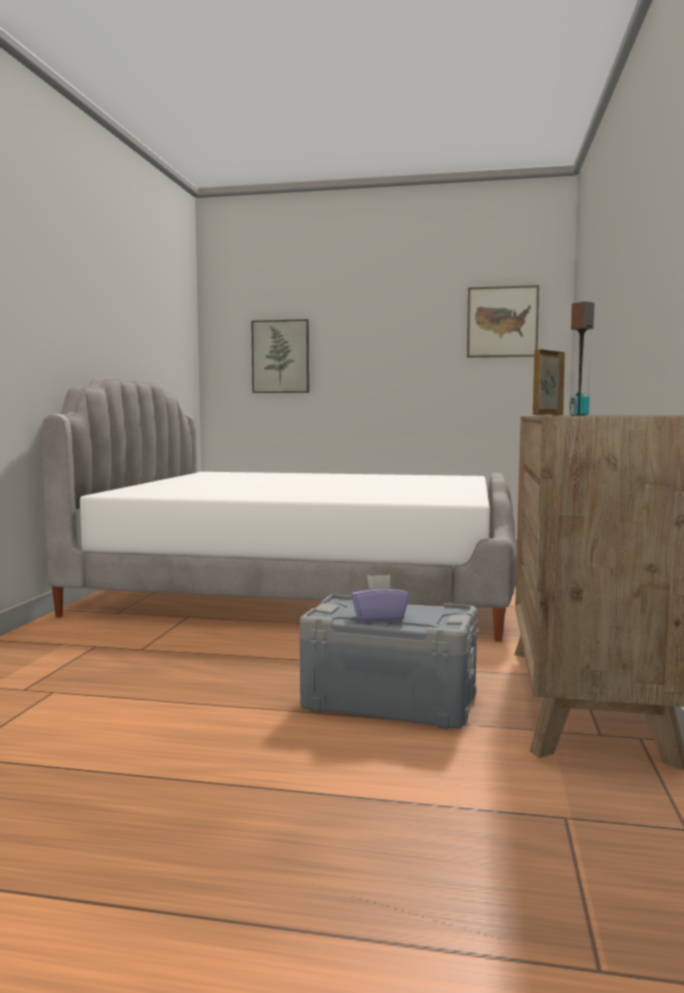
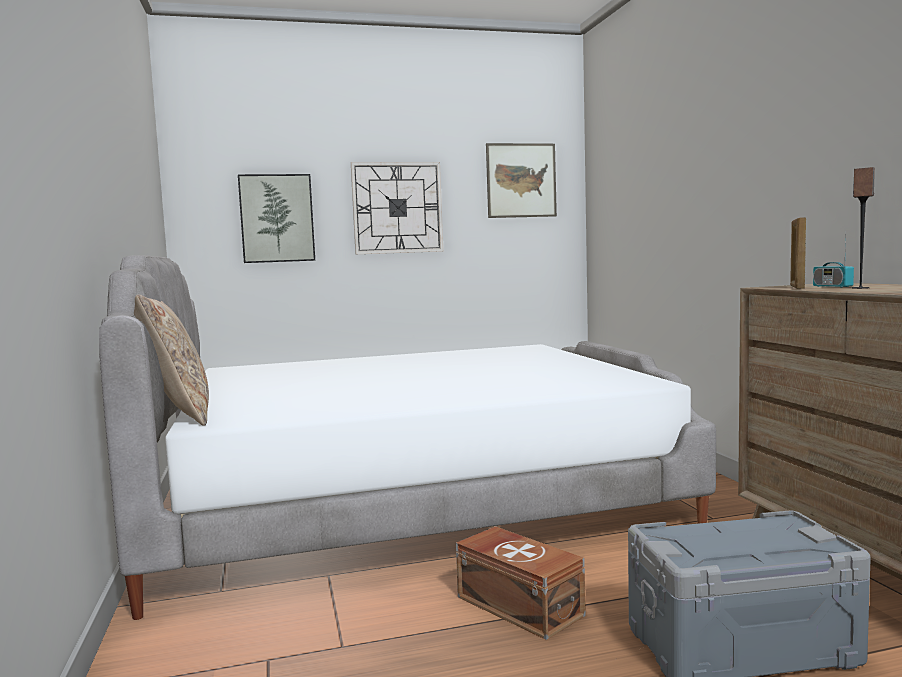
camera: 25 degrees left, 0 degrees up
(110, 489) = (177, 414): none -> beige pillow
(278, 652) = (519, 605): none -> brown storage box
(379, 617) = (743, 550): purple tissue box -> none
(381, 348) = (397, 208): none -> wall clock

